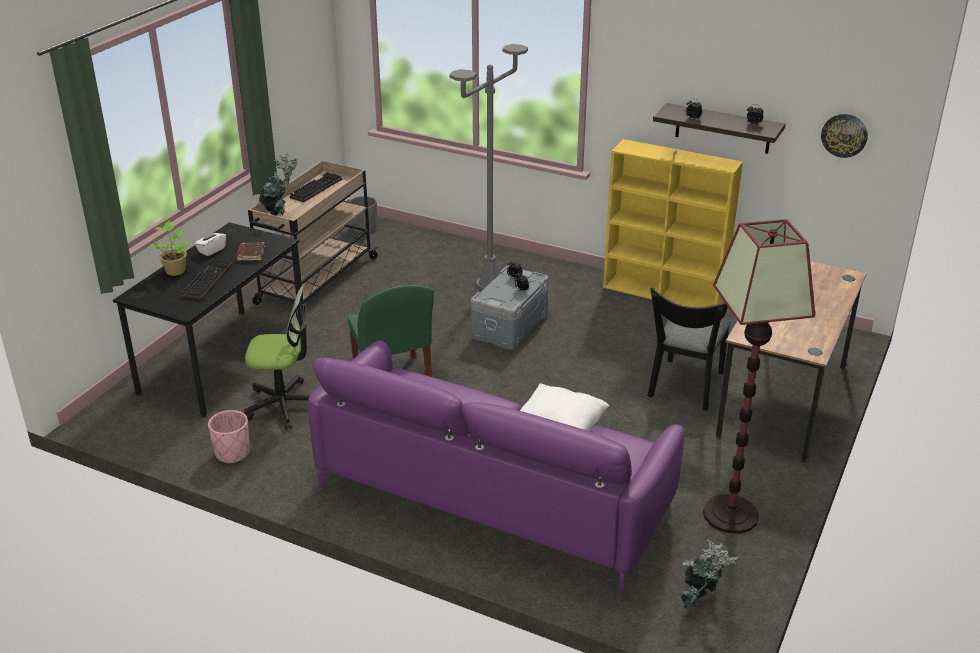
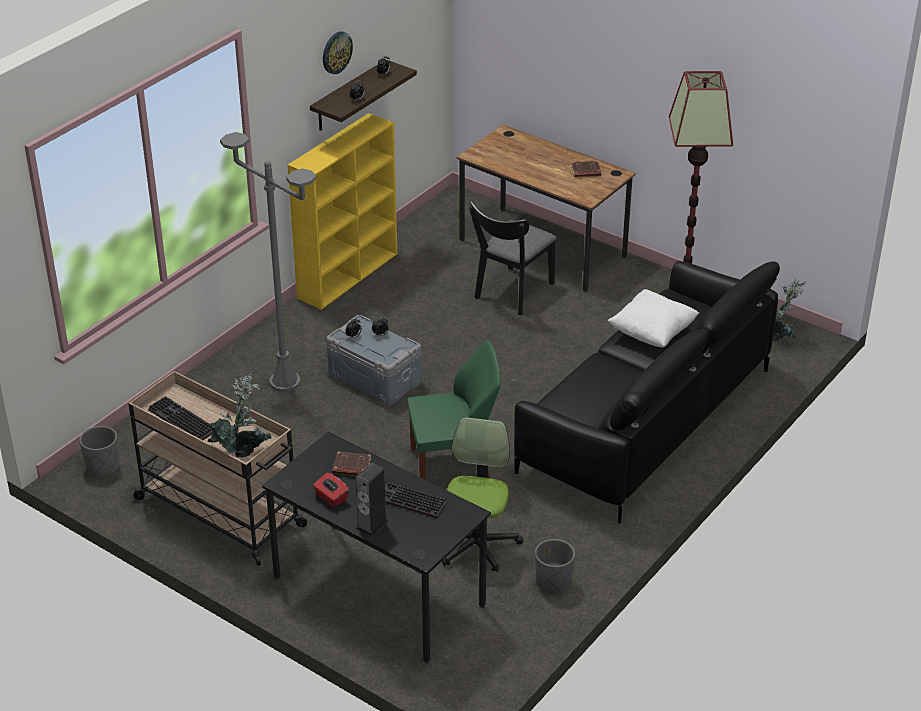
camera: 80 degrees left, 5 degrees up
(175, 270) = (372, 525): potted plant -> speaker
(211, 250) = (331, 497): white tissue box -> red tissue box
(232, 453) = (553, 582): pink planter -> grey planter
(492, 497) = (645, 420): purple sofa -> black sofa
(684, 388) = (511, 293): black chair -> black chair turned 90 degrees clockwise
(801, 330) = (585, 172): none -> brown book
(844, 135) = (419, 40): wall clock -> wall clock (336, 52)

